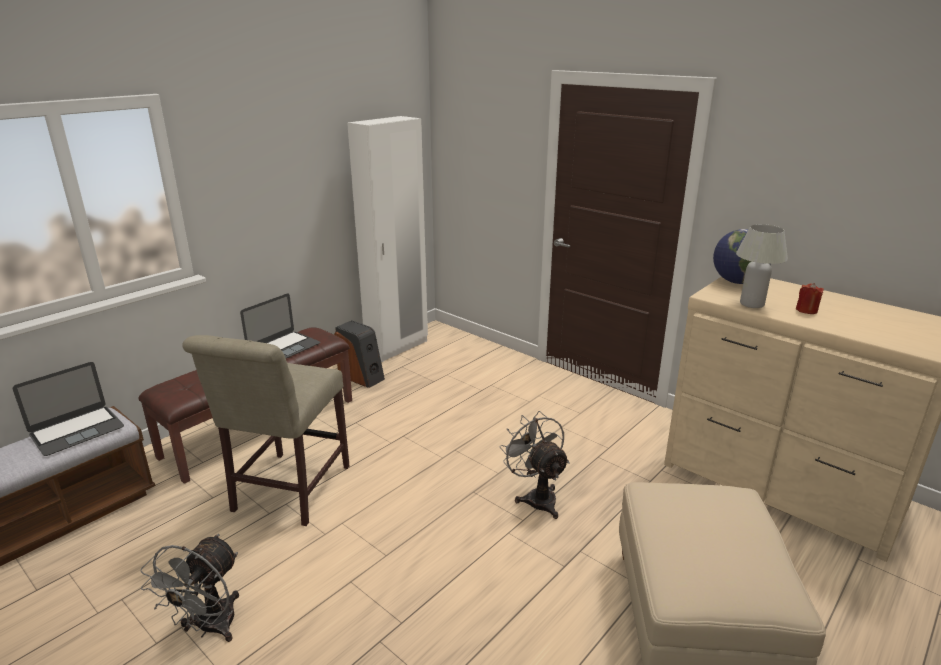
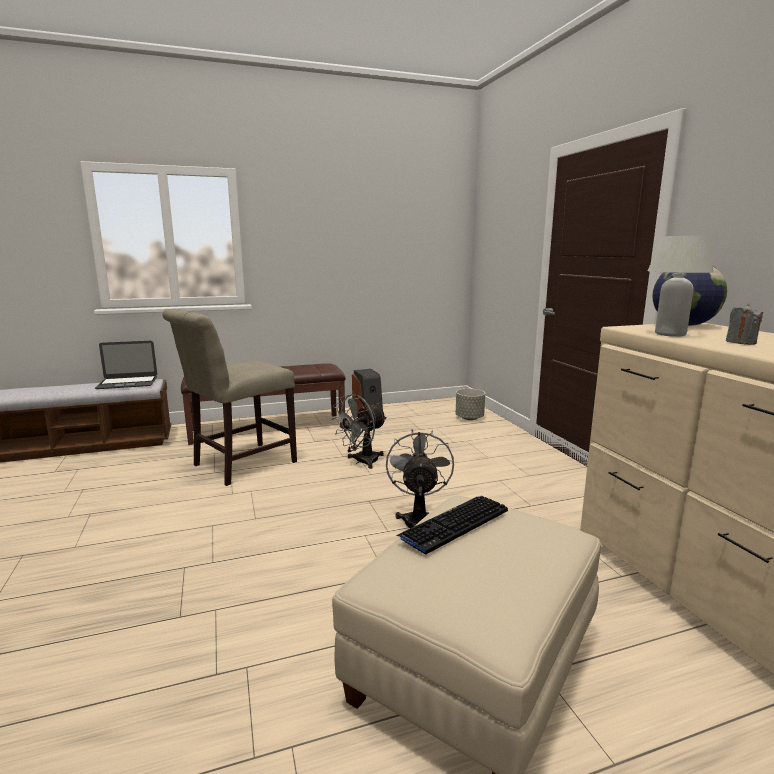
camera: 30 degrees right, 10 degrees down
(209, 628) = (102, 520): grey fan -> grey fan (361, 462)
(284, 347) = (295, 368): laptop -> none
(397, 348) = (415, 406): white wardrobe -> none
(467, 352) = (469, 418): none -> grey planter
(674, 518) = (454, 524): none -> keyboard
(806, 310) = (740, 342): red candle -> grey candle

